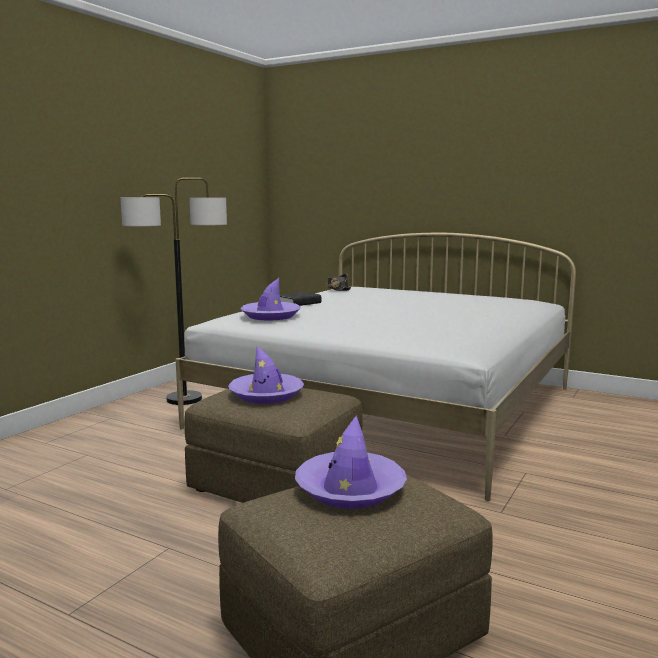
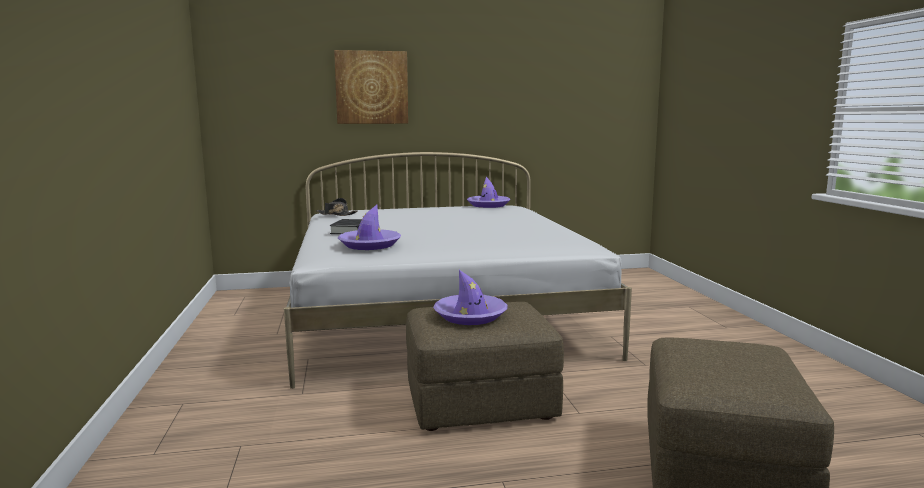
camera: 40 degrees left, 0 degrees up
(184, 399) = (231, 361): floor lamp -> none
(350, 489) = (704, 357): purple hat -> purple hat (488, 205)
(405, 164) = (371, 87): none -> picture

